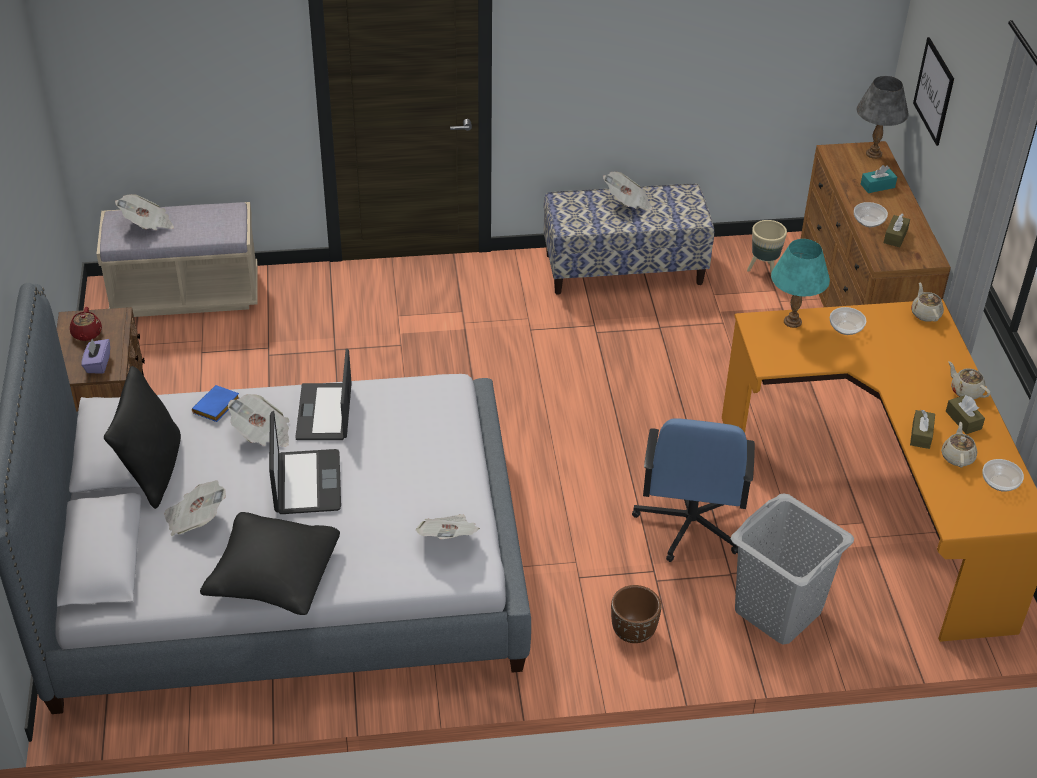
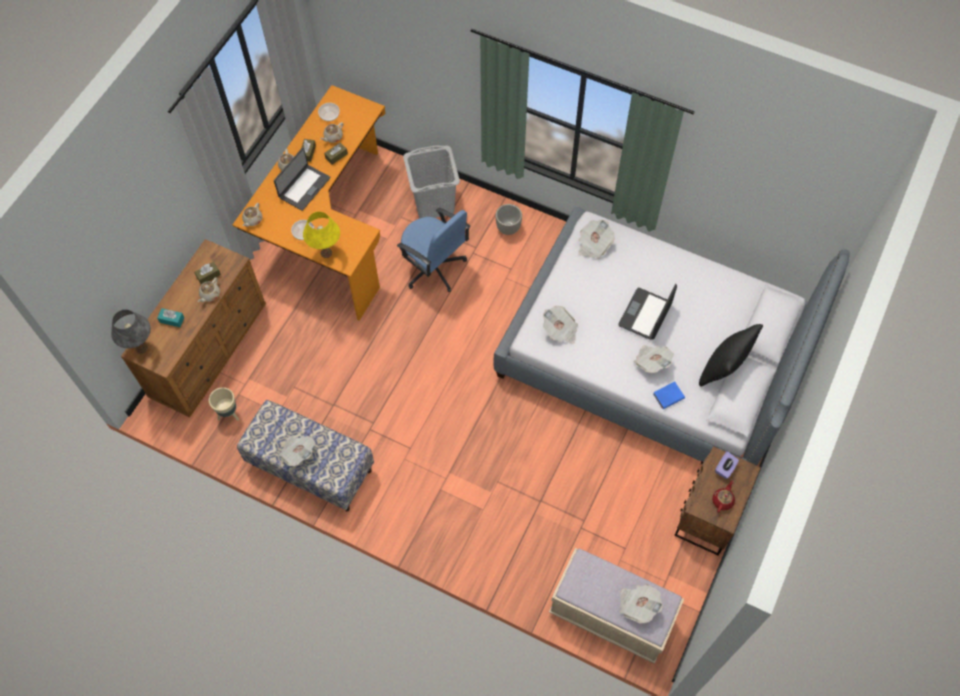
camera: 145 degrees left, 20 degrees up
(195, 519) = (713, 323): newspaper -> newspaper (560, 330)
(273, 575) = (689, 270): black pillow -> none
(325, 412) = (609, 358): laptop -> laptop (304, 187)
(633, 633) = (508, 228): brown planter -> grey planter
(689, 524) = (433, 267): blue office chair -> blue office chair turned 90 degrees clockwise
(793, 322) = (326, 252): turquoise table lamp -> yellow table lamp
(869, 222) = (210, 294): bowl -> beige teapot
(934, 91) = (123, 273): picture -> none

